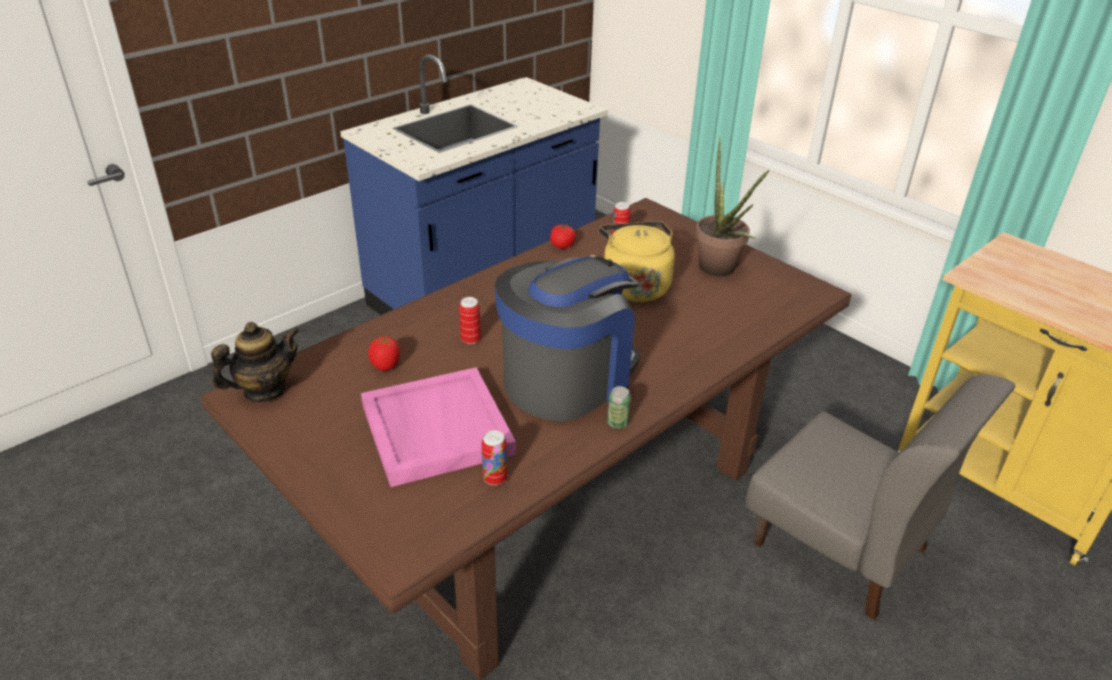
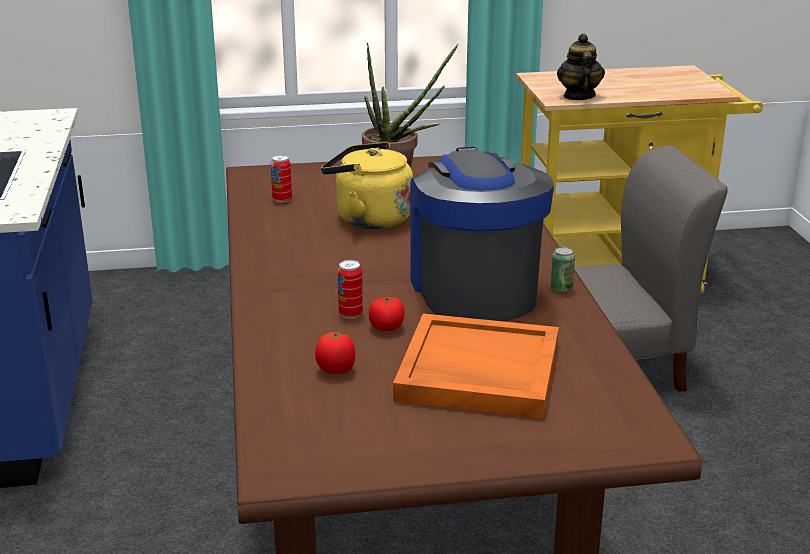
camera: 55 degrees left, 10 degrees down
(264, 390) = (288, 454): teapot -> teapot (578, 96)
(435, 429) = (477, 372): pink tray -> orange tray
(495, 478) = (582, 363): can -> none
(562, 245) = (249, 225): tomato -> tomato (386, 327)

